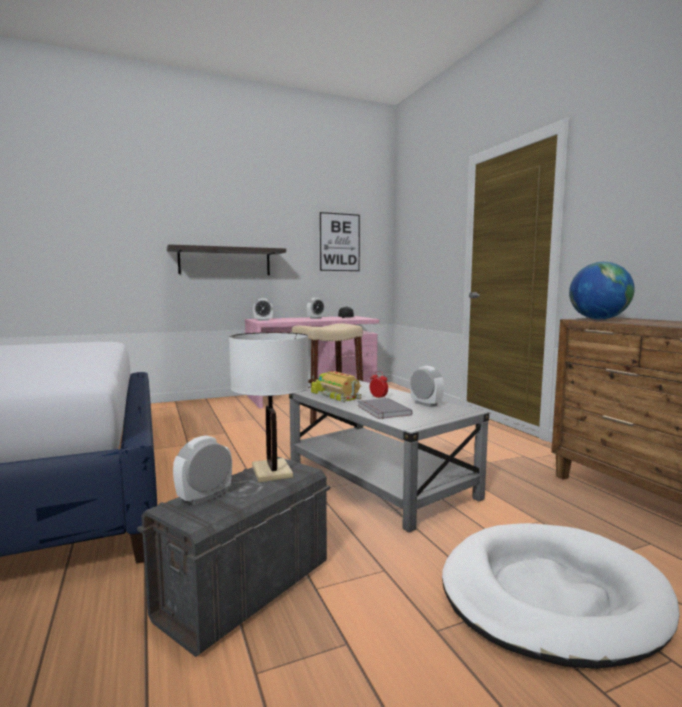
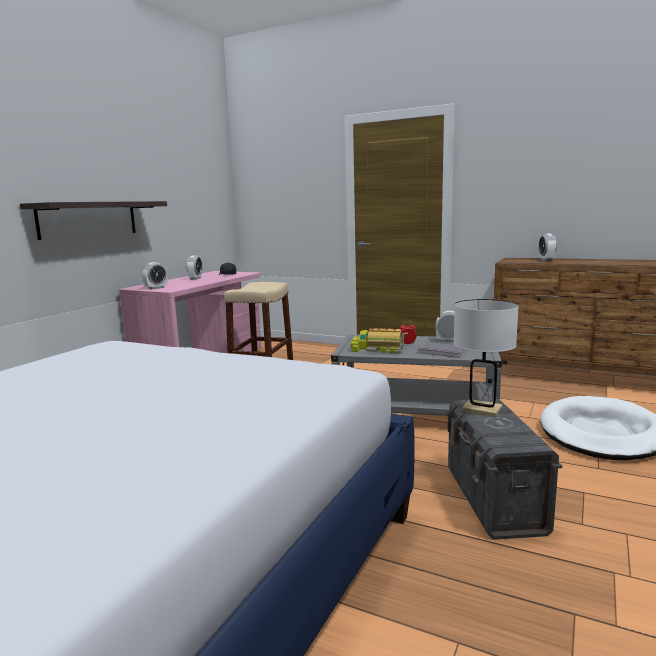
camera: 40 degrees left, 5 degrees up
(204, 497) = (499, 434): alarm clock -> alarm clock (546, 260)
(339, 242) = (193, 190): picture -> none
(598, 319) = (516, 261): globe -> none

